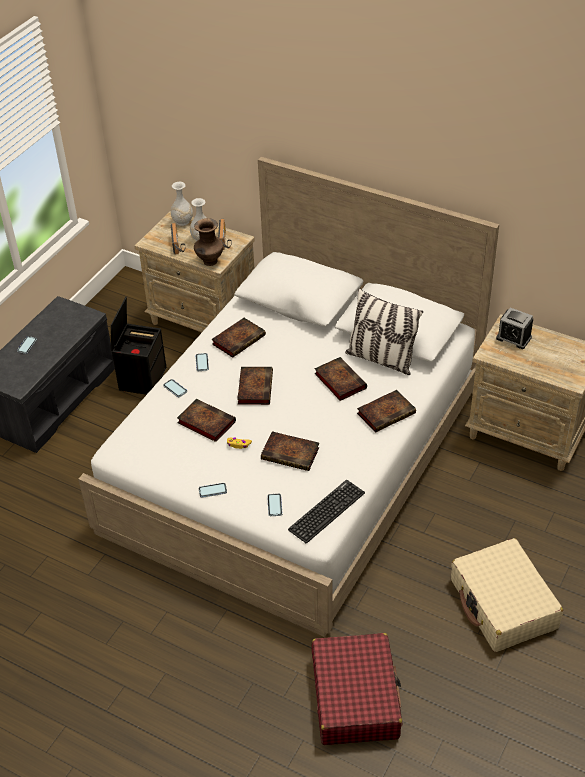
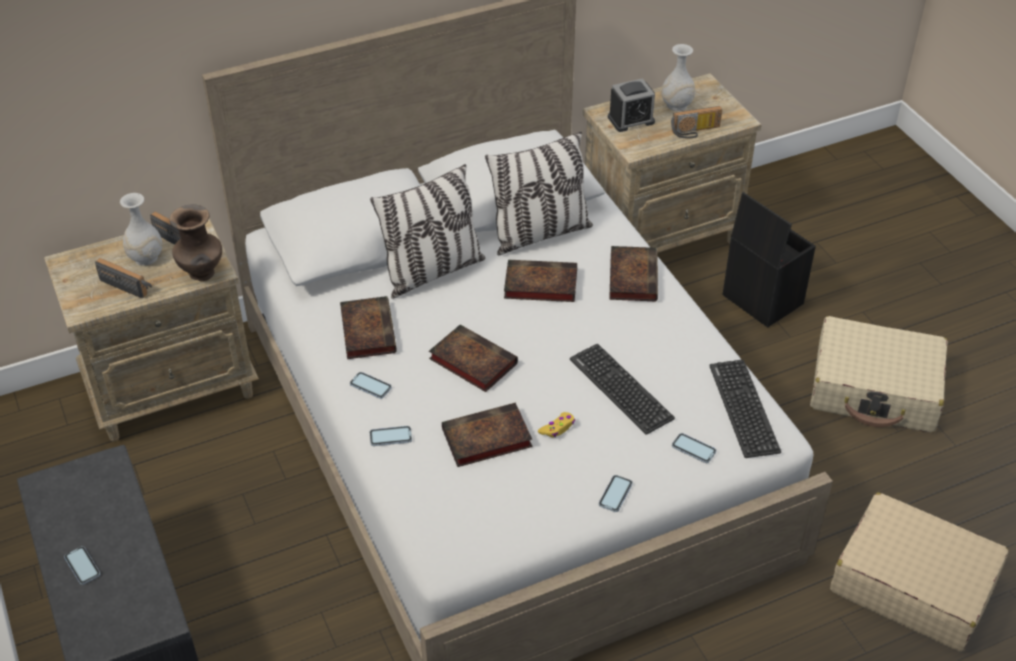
camera: 55 degrees left, 0 degrees up
(142, 378) = (202, 507): black storage box -> black storage box (760, 299)
(182, 221) = (85, 258): white vase -> white vase (677, 105)
(291, 454) = (621, 389): book -> keyboard
(306, 337) = (432, 272): none -> pillow
(355, 697) = (912, 584): red suitcase -> beige suitcase
(536, 370) = (695, 132): none -> radio

